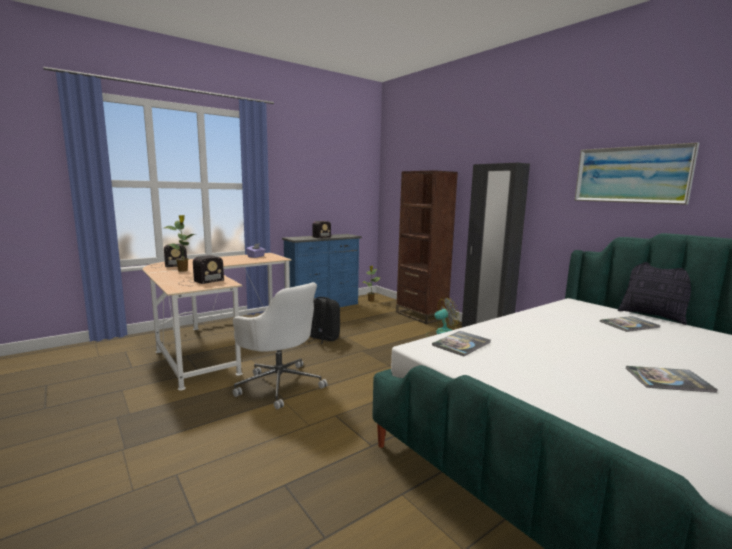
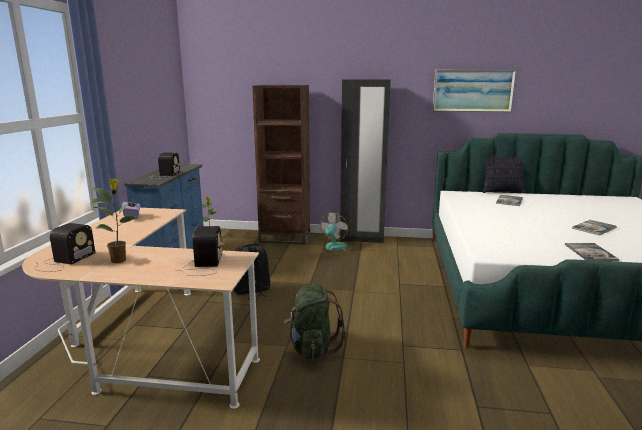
camera: 45 degrees left, 5 degrees up
(279, 384) = (312, 348): white office chair -> green backpack
(461, 344) = (493, 243): book -> book (590, 253)

